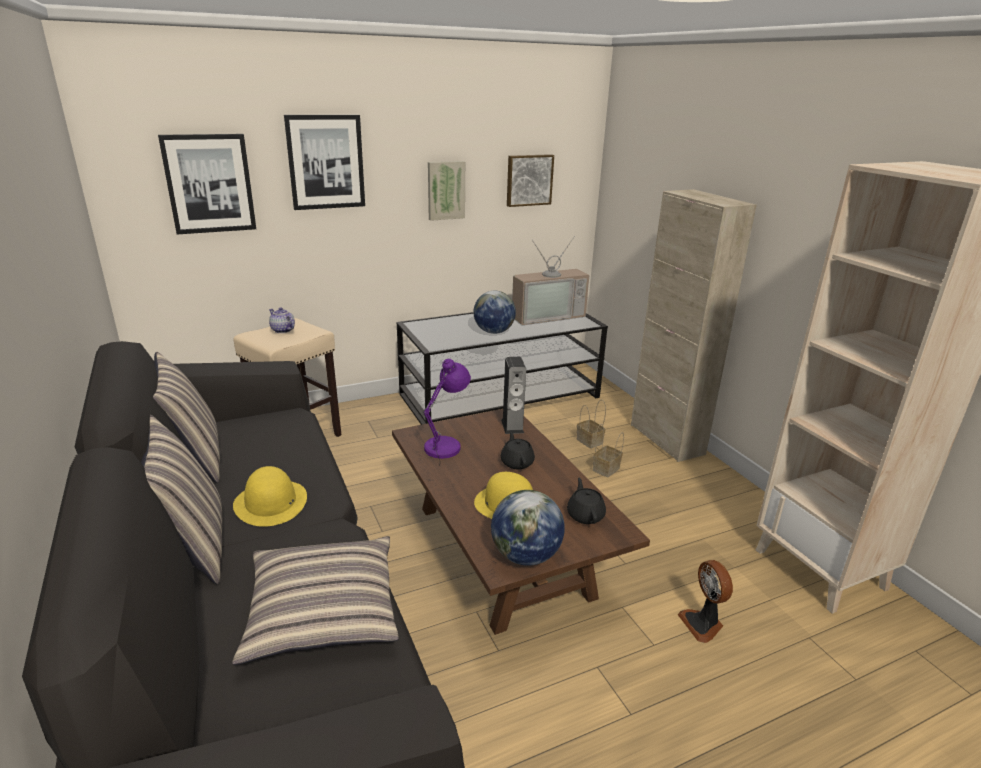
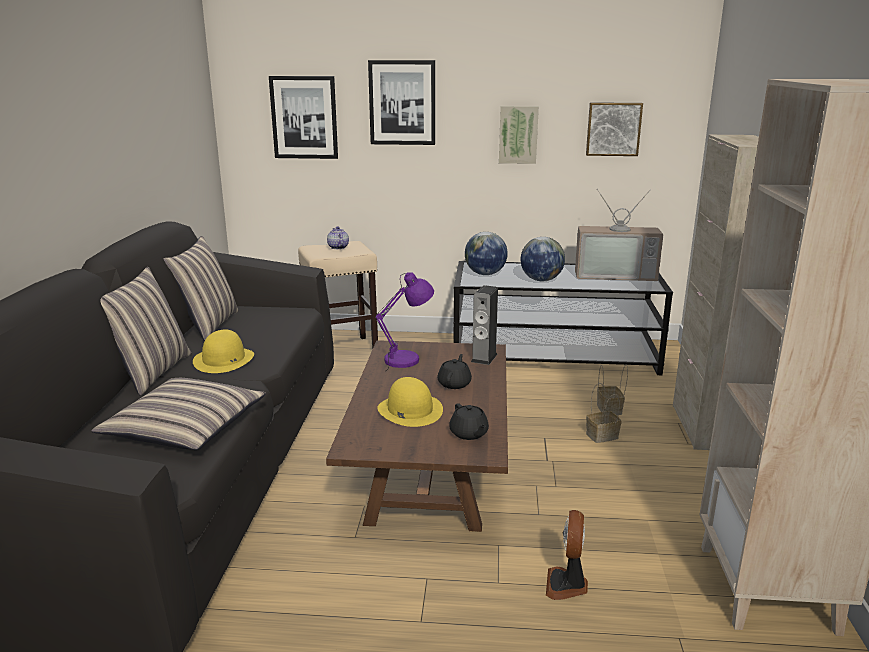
camera: 30 degrees right, 5 degrees down
(525, 556) = (380, 446): globe -> globe (485, 274)
(585, 515) = (469, 434): black teapot -> black teapot turned 135 degrees clockwise

